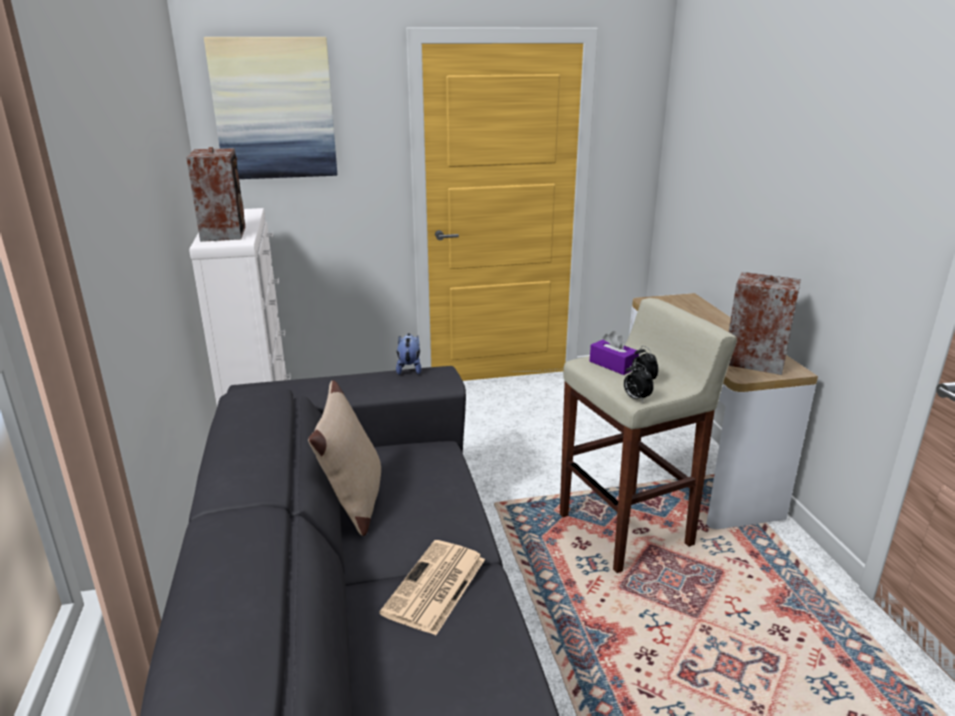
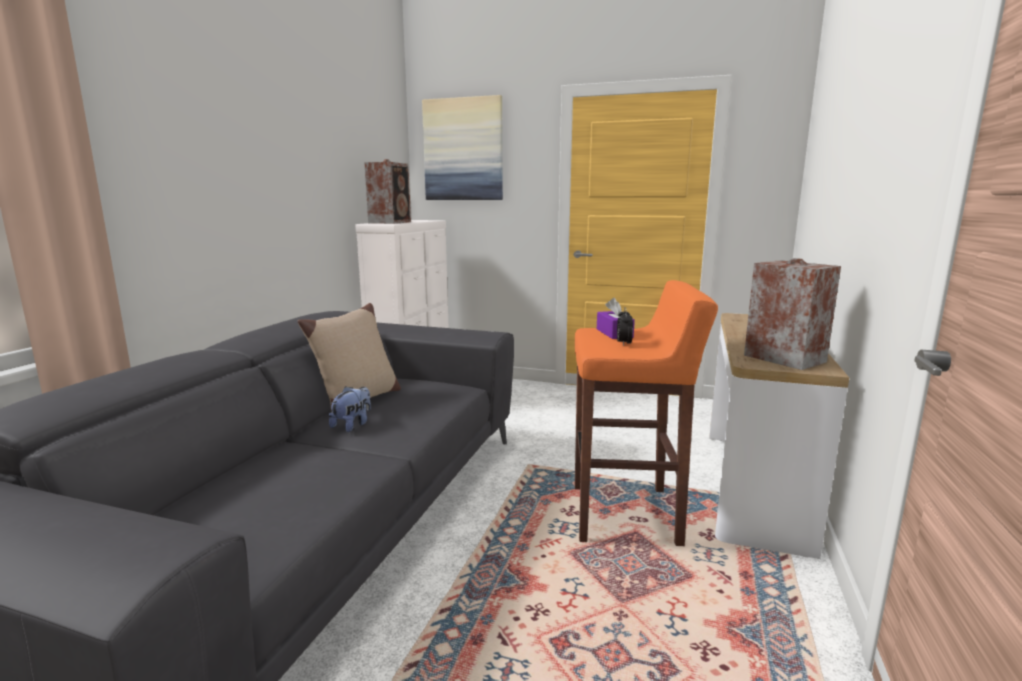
camera: 30 degrees right, 10 degrees down
(409, 368) = (473, 328): plush toy -> plush toy (352, 425)
(435, 587) = (333, 455): newspaper -> none
(627, 529) = (626, 514): beige stool -> orange stool
(636, 398) = (595, 351): alarm clock -> none

